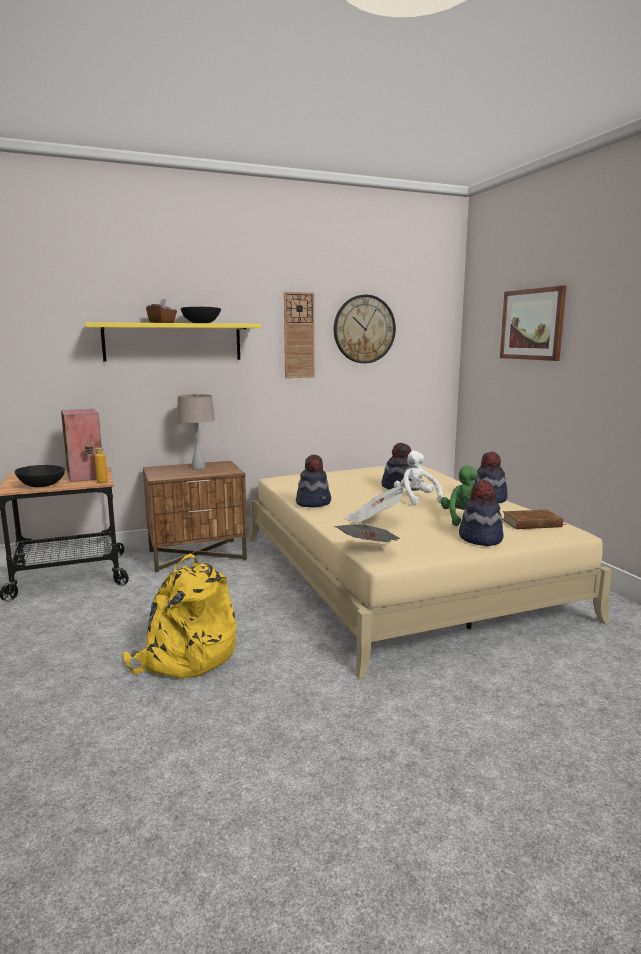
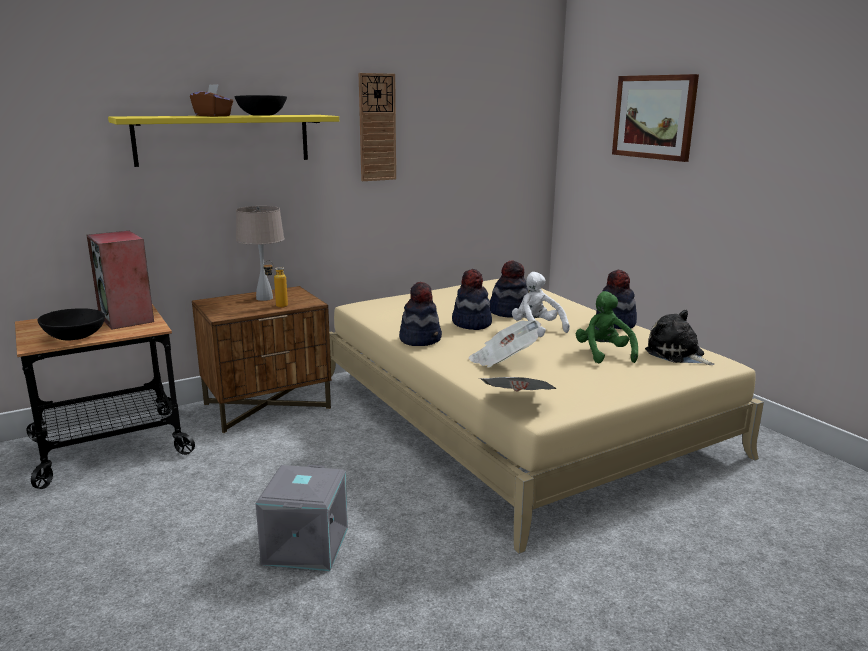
camera: 10 degrees left, 5 degrees up
(97, 482) = (148, 328): bottle -> bottle (276, 306)
(185, 657) = (304, 545): yellow backpack -> grey storage box
(364, 329) = (452, 118): wall clock -> none
(480, 538) = (632, 378): hat -> hat (471, 323)
(532, 523) = (677, 354): brown book -> plush toy

